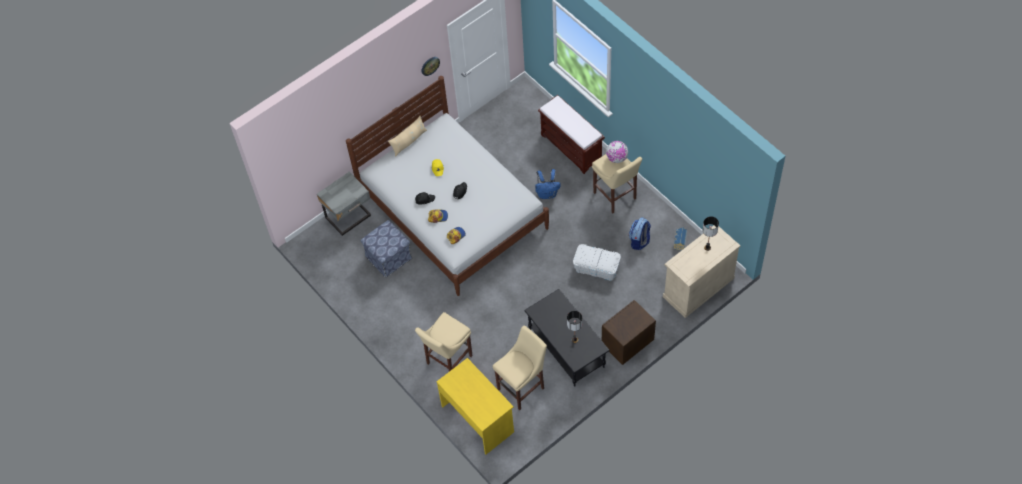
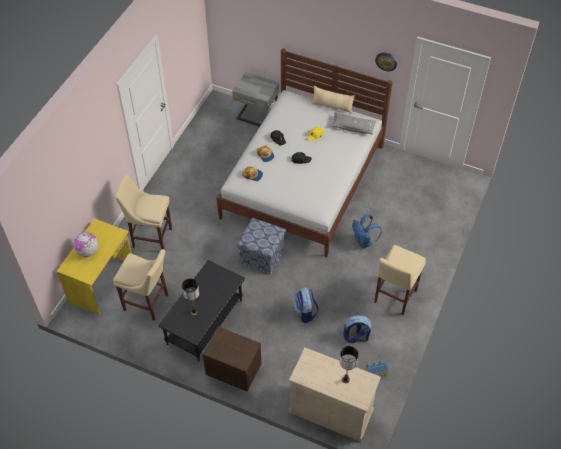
camera: 60 degrees right, 5 degrees down
(389, 257) = (233, 157): ottoman -> ottoman (262, 255)
(444, 136) = (353, 127): none -> grey pillow
(571, 148) = (426, 240): brown bench -> none
(596, 268) = (305, 312): white storage box -> backpack
(616, 158) = (410, 262): globe -> globe (87, 251)

